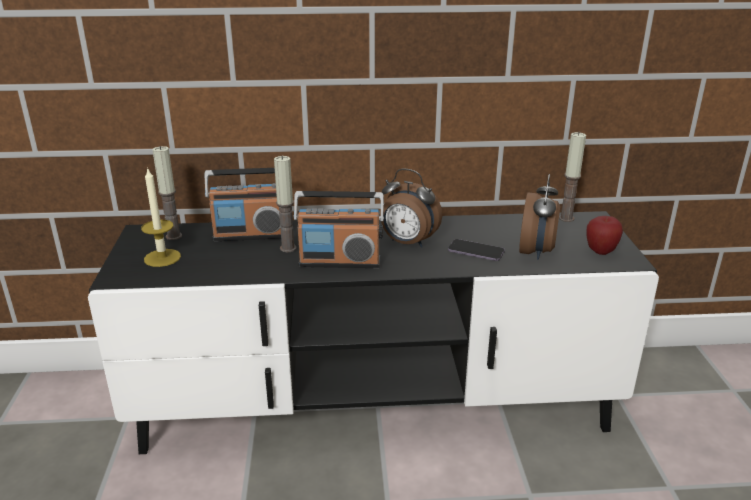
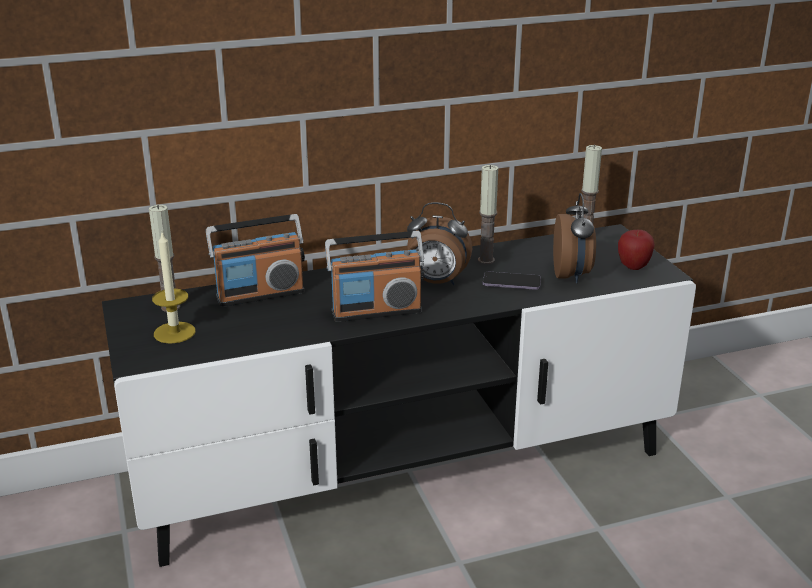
camera: 15 degrees left, 0 degrees up
(288, 248) = (311, 304): candle -> candle (486, 260)

